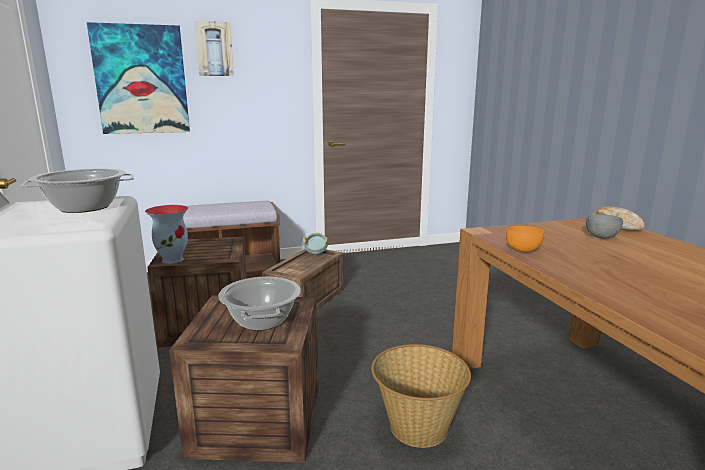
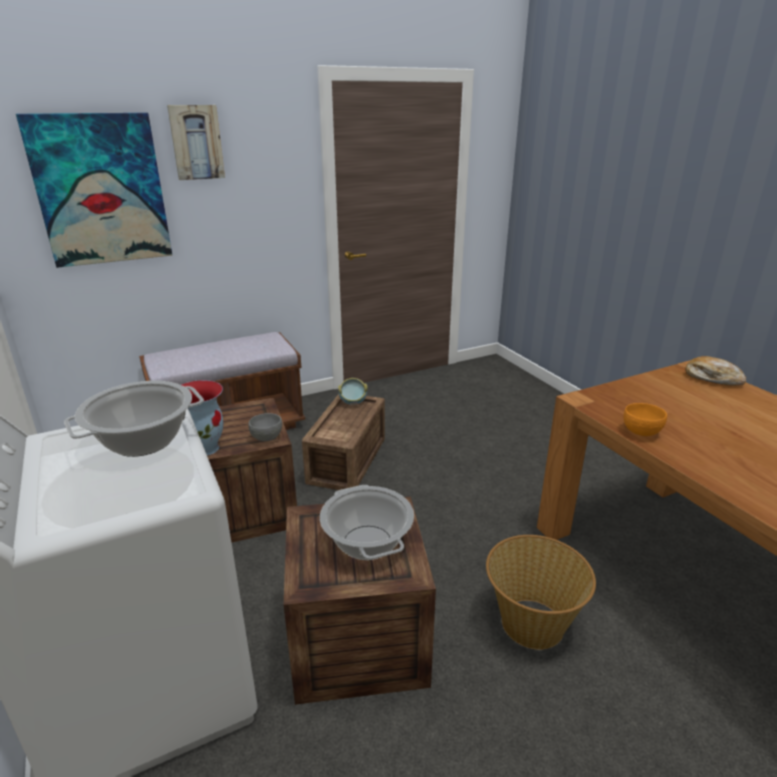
camera: 10 degrees left, 10 degrees up
(602, 237) = (708, 400): grey bowl -> grey bowl (266, 438)

